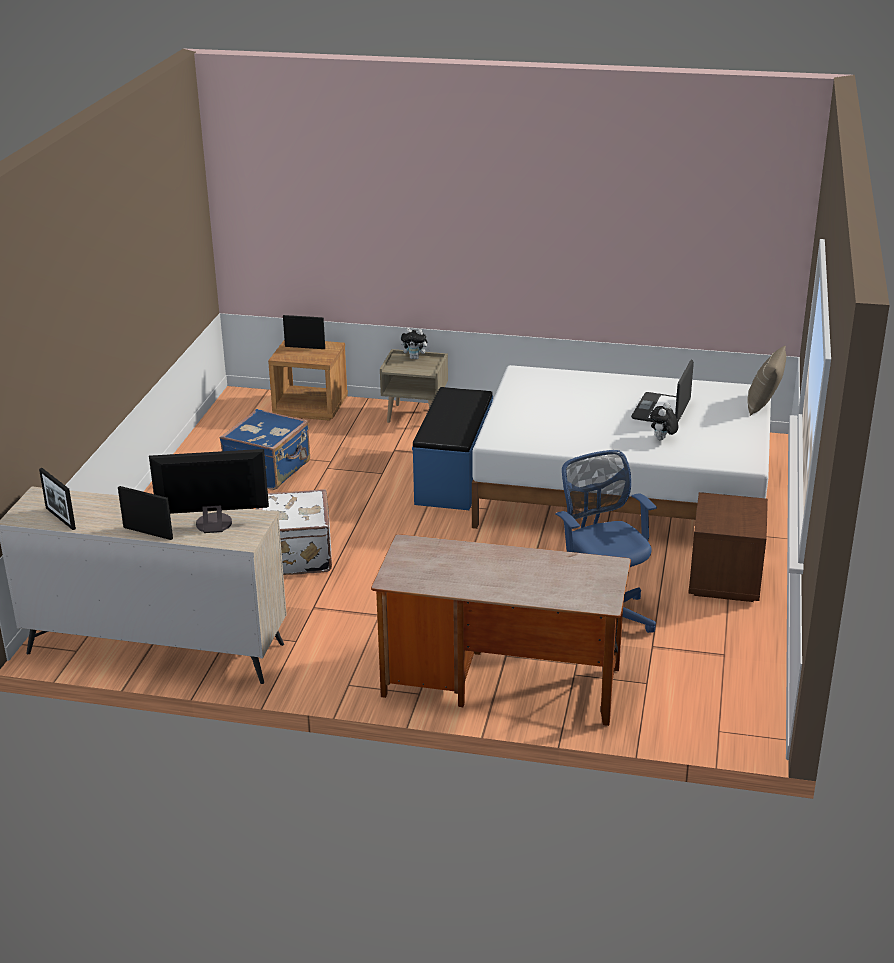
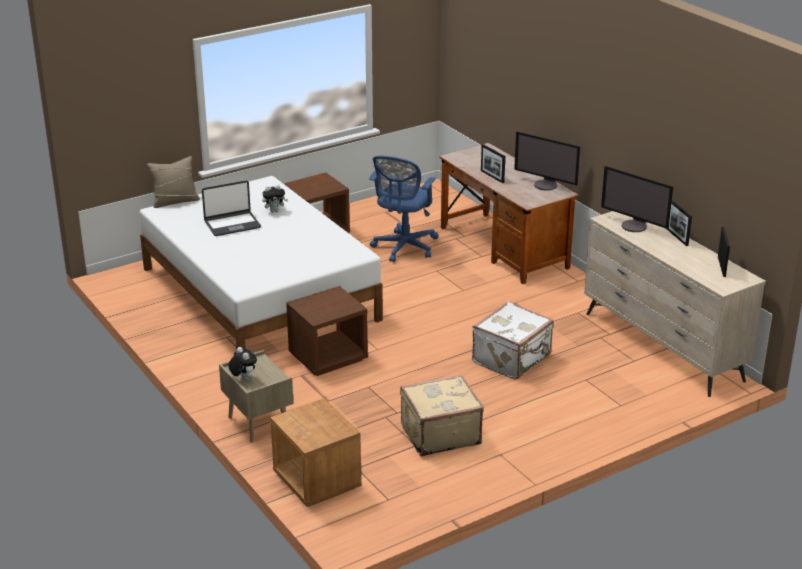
camera: 135 degrees left, 0 degrees up
(269, 470) = (439, 434): blue suitcase -> beige suitcase
(305, 347) = (309, 430): picture frame -> picture frame (492, 176)
(429, 580) = (546, 185): none -> monitor
(455, 476) = (328, 357): blue bench -> brown nightstand

